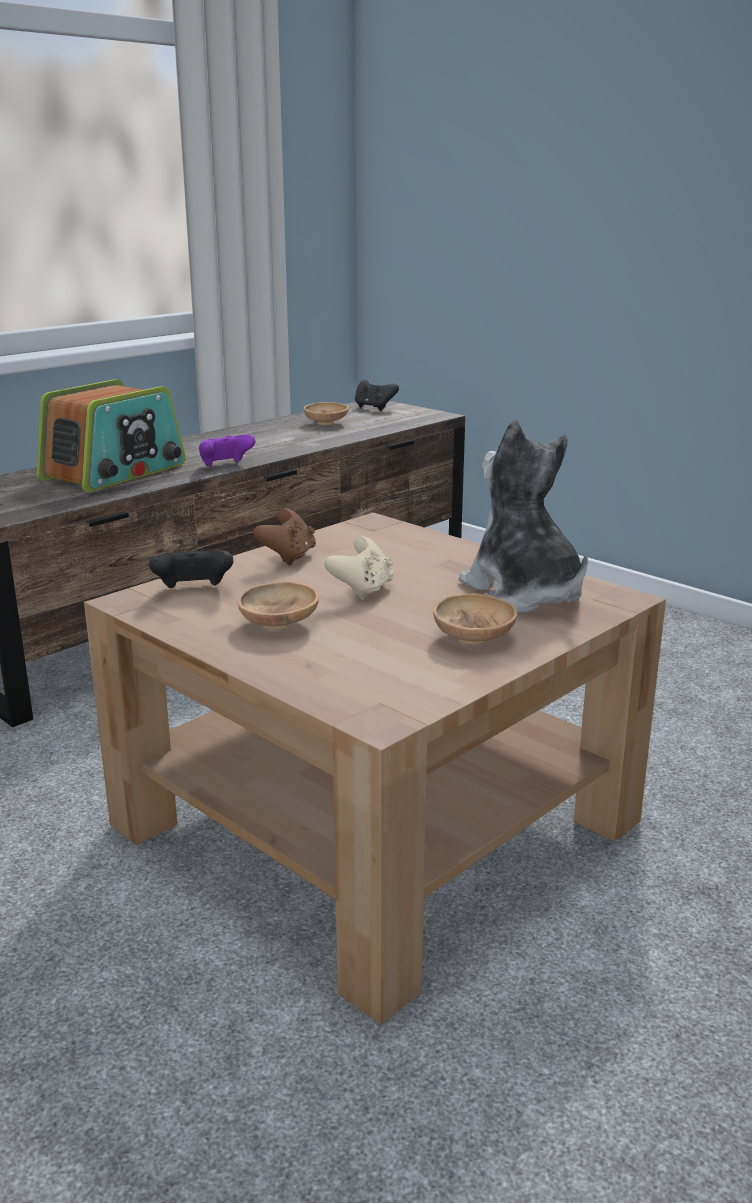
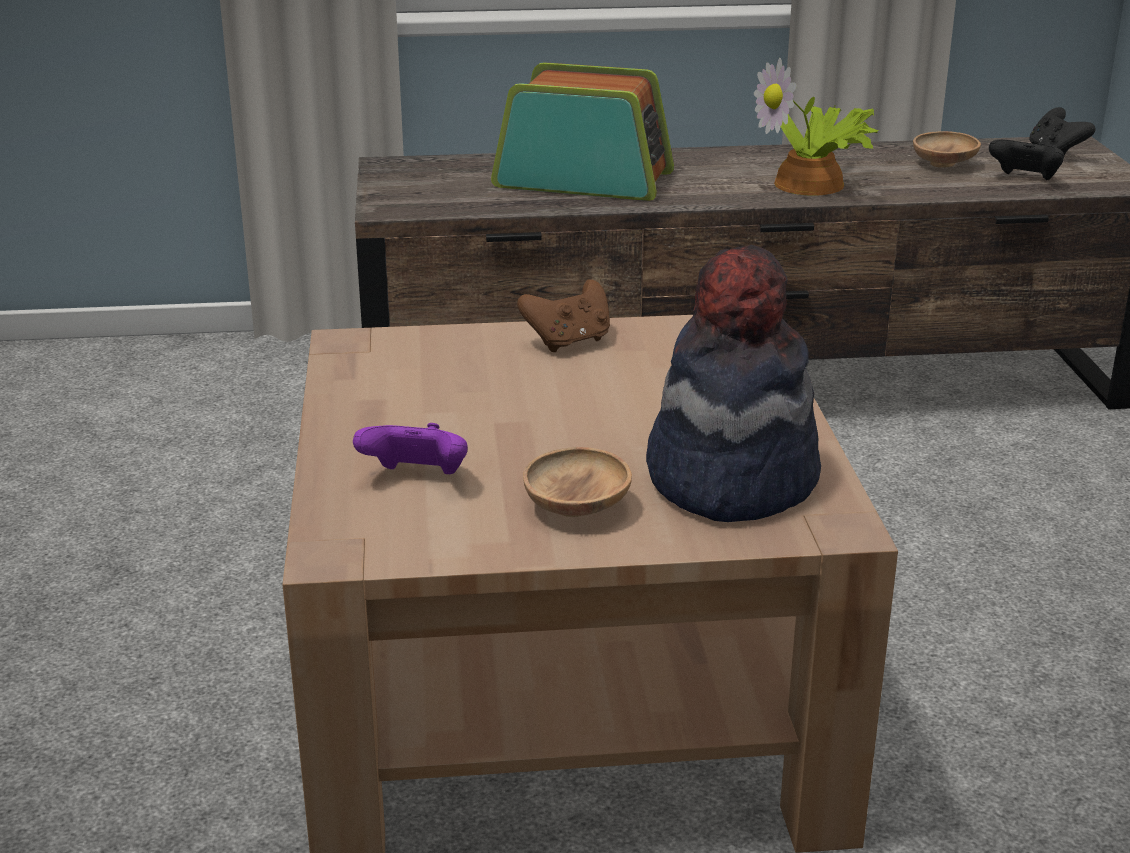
camera: 40 degrees right, 5 degrees up
(115, 472) = (583, 179): radio -> radio turned 150 degrees counterclockwise
(193, 591) = (416, 351): black game controller -> black game controller (1024, 180)
(225, 466) = (711, 200): purple game controller -> purple game controller (416, 479)
(272, 446) = (814, 184): none -> potted plant
(279, 624) = (425, 417): brown bowl -> none
(362, 590) = (570, 408): beige game controller -> none
(522, 594) = (730, 478): plush toy -> hat

